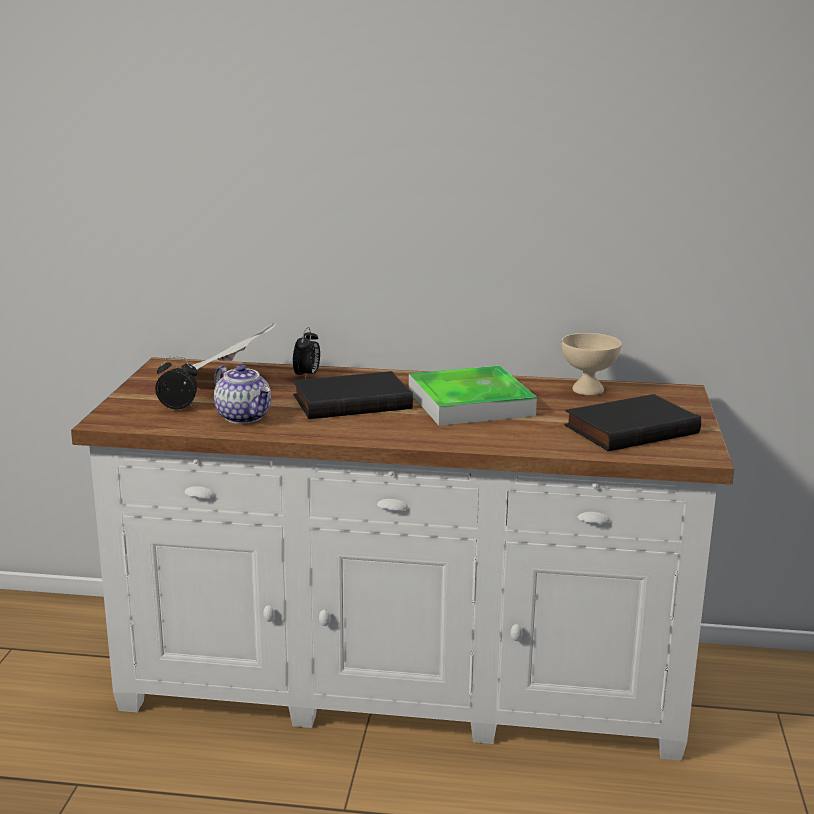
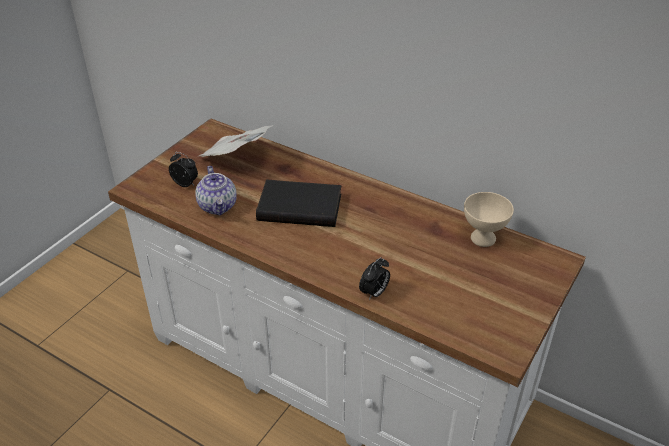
camera: 25 degrees right, 20 degrees up
(307, 376) = (293, 166): alarm clock -> alarm clock (374, 293)
(470, 403) = (381, 232): tray -> none
(630, 428) = (477, 299): black book -> none

